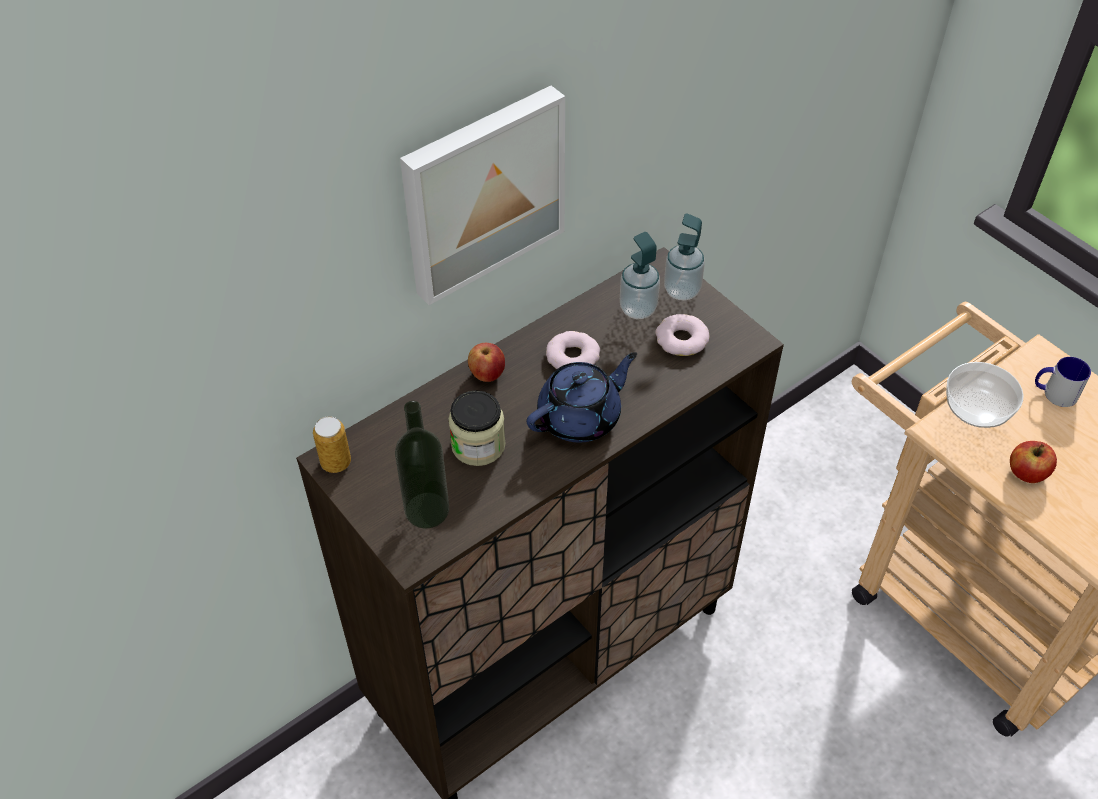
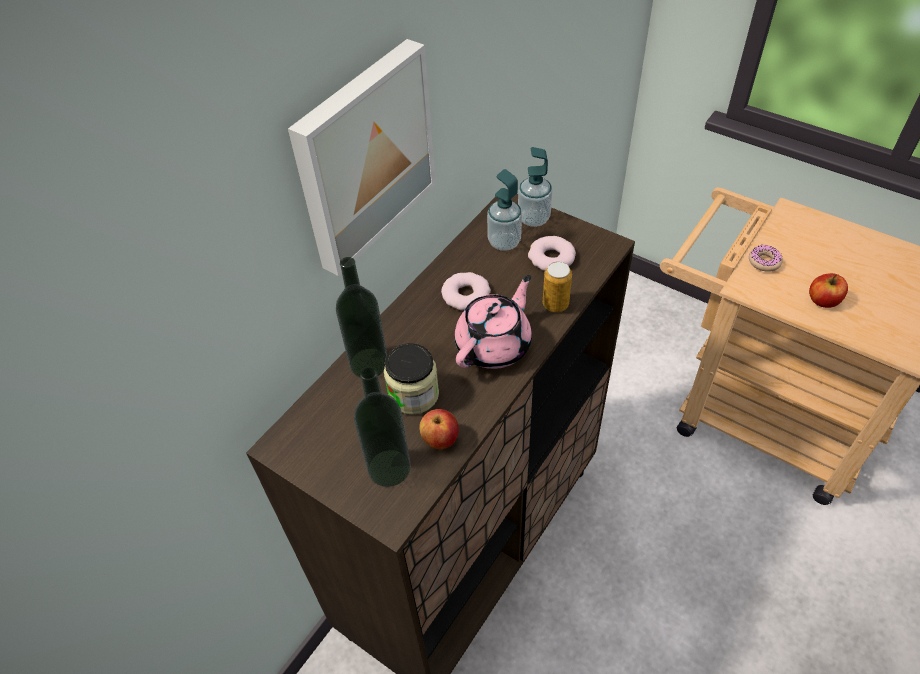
camera: 15 degrees left, 0 degrees up
(336, 462) = (286, 447): can -> can (555, 304)
(445, 402) = (368, 363): none -> bottle
(487, 374) = (397, 329): apple -> apple (440, 439)
(581, 417) = (494, 345): blue teapot -> pink teapot
(976, 408) = (764, 262): bowl -> donut
(1054, 393) = (813, 237): mug -> none

